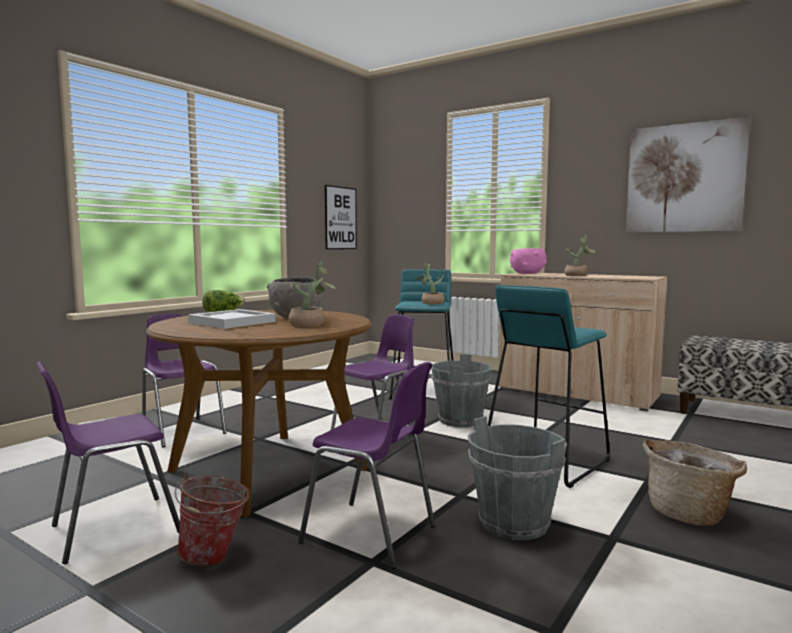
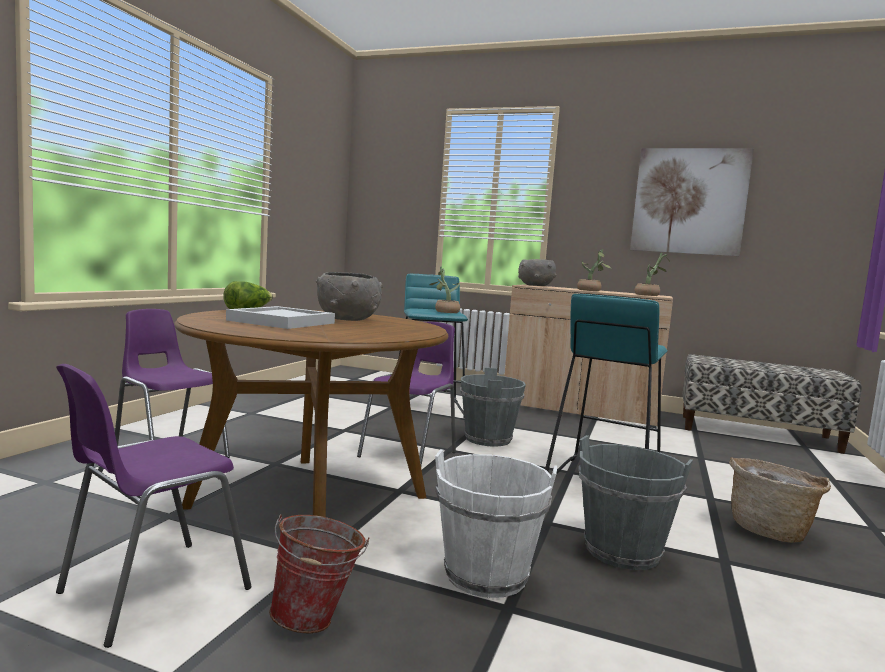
camera: 15 degrees left, 0 degrees up
(311, 325) = (385, 328): potted plant -> potted plant (650, 295)
(340, 218) = (321, 212): picture -> none
(372, 535) = (485, 575): purple chair -> white bucket
(527, 273) = (535, 285): pink bowl -> grey bowl

